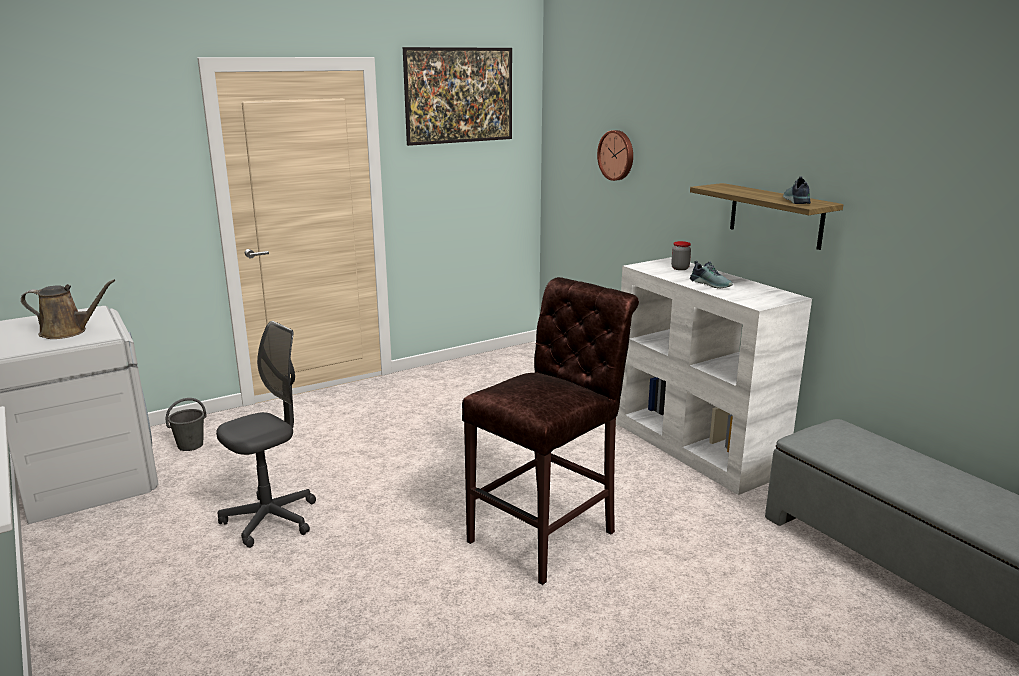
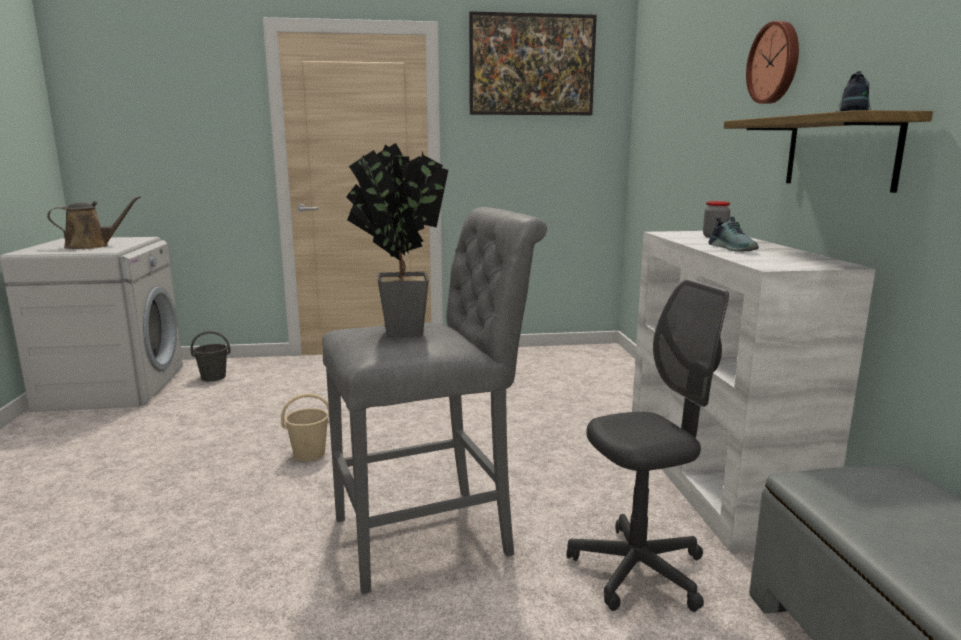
camera: 25 degrees right, 5 degrees down
(67, 332) = (92, 246): brown watering can -> brown watering can turned 45 degrees counterclockwise
(270, 520) = (192, 450): grey office chair -> grey office chair (638, 571)
(384, 497) = (310, 454): none -> beige bucket
(534, 387) = (397, 330): none -> potted plant
(548, 534) = (433, 535): brown stool -> grey stool
(617, 155) = (685, 116): wall clock -> wall clock (775, 63)

